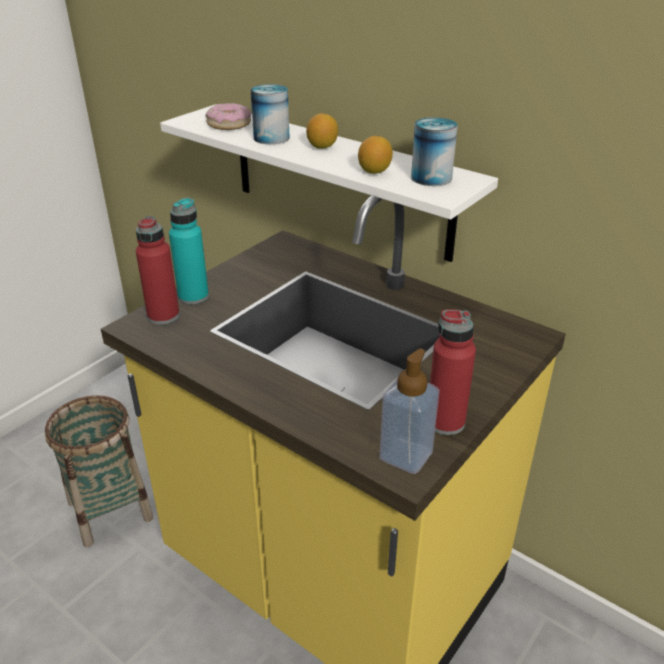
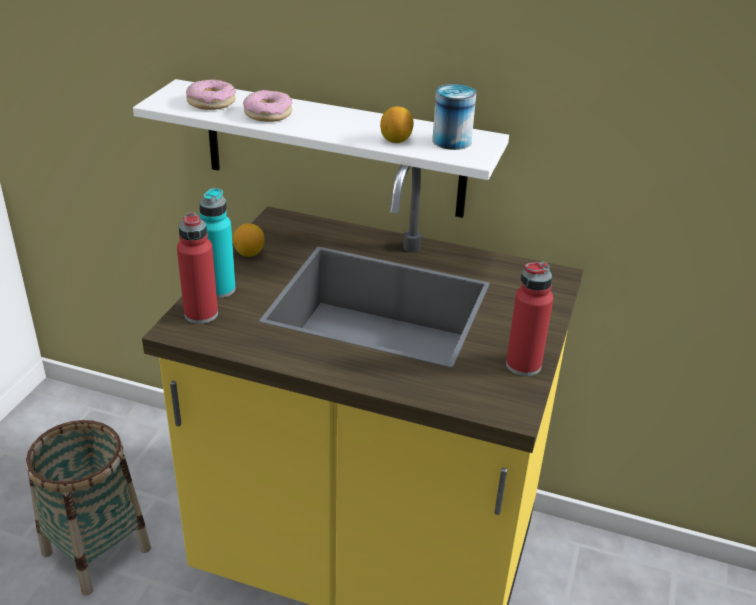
camera: 20 degrees left, 0 degrees up
(271, 138) = (268, 114): can -> donut
(322, 147) = (327, 119): lemon -> lemon (249, 253)
(406, 455) = (505, 400): soap dispenser -> none

